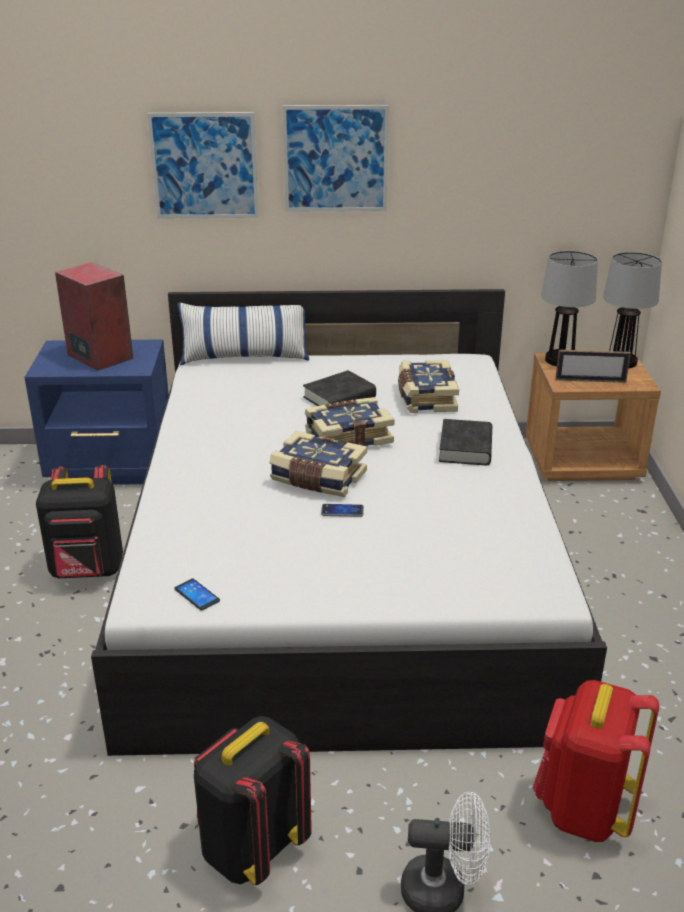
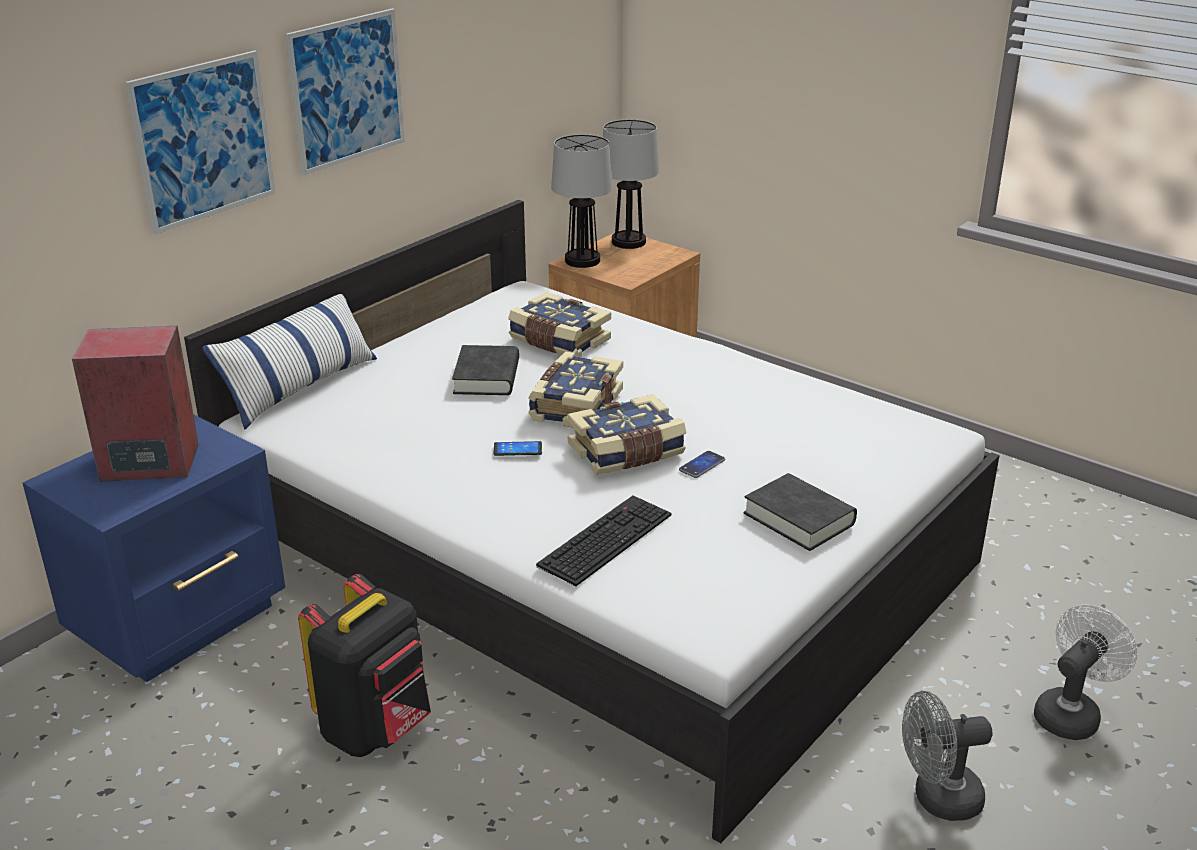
camera: 50 degrees left, 0 degrees up
(197, 595) = (746, 598): phone -> phone (517, 449)
(204, 514) = (605, 538): none -> keyboard
(251, 848) = (937, 799): black backpack -> grey fan
(465, 448) = (677, 365): black book -> black book (799, 519)
(583, 809) = (1043, 601): red backpack -> none
(590, 381) = (638, 267): picture frame -> none

